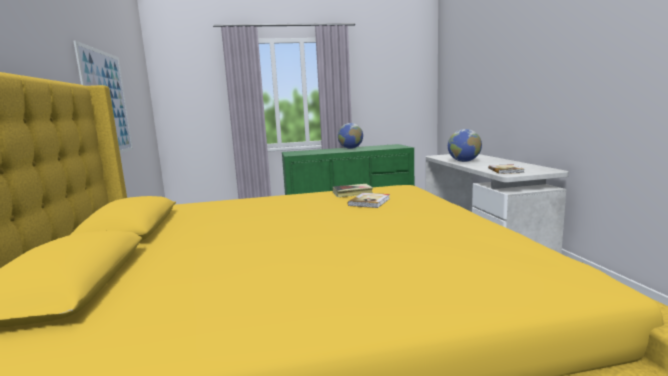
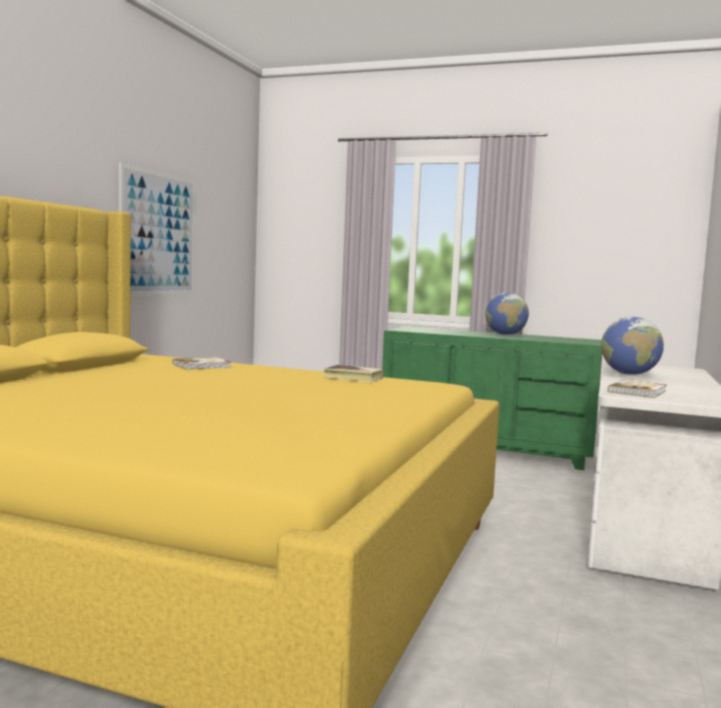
camera: 30 degrees right, 5 degrees down
(370, 202) = (340, 387): book -> book (202, 366)

